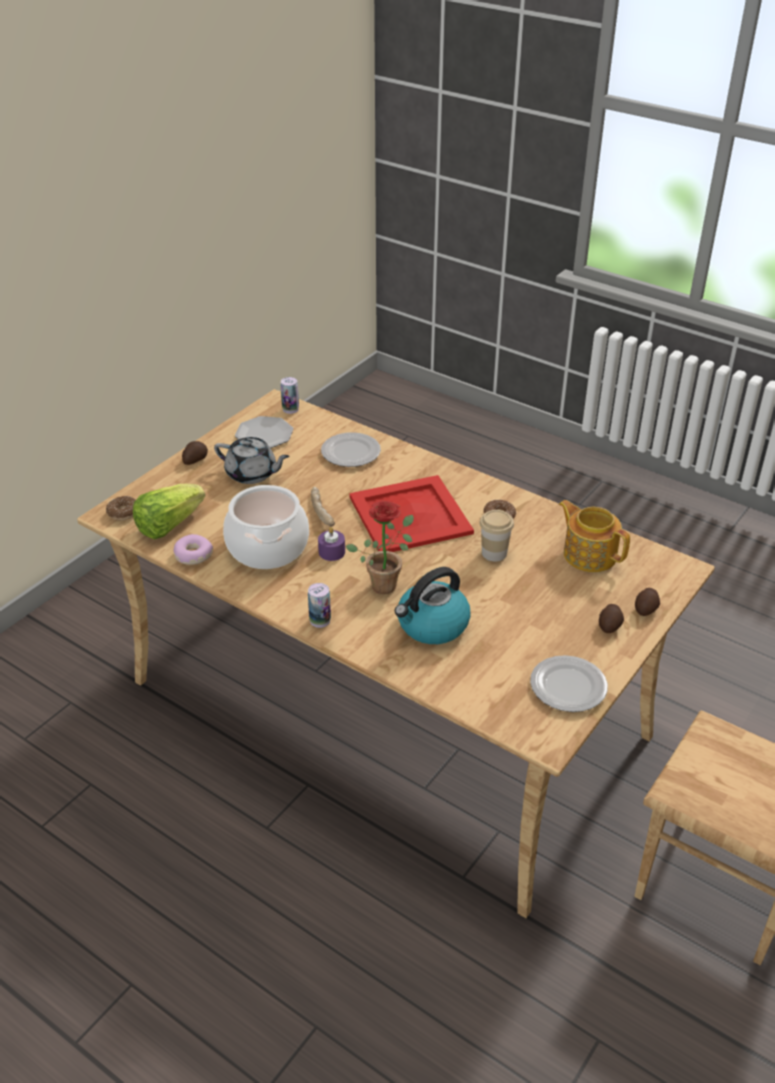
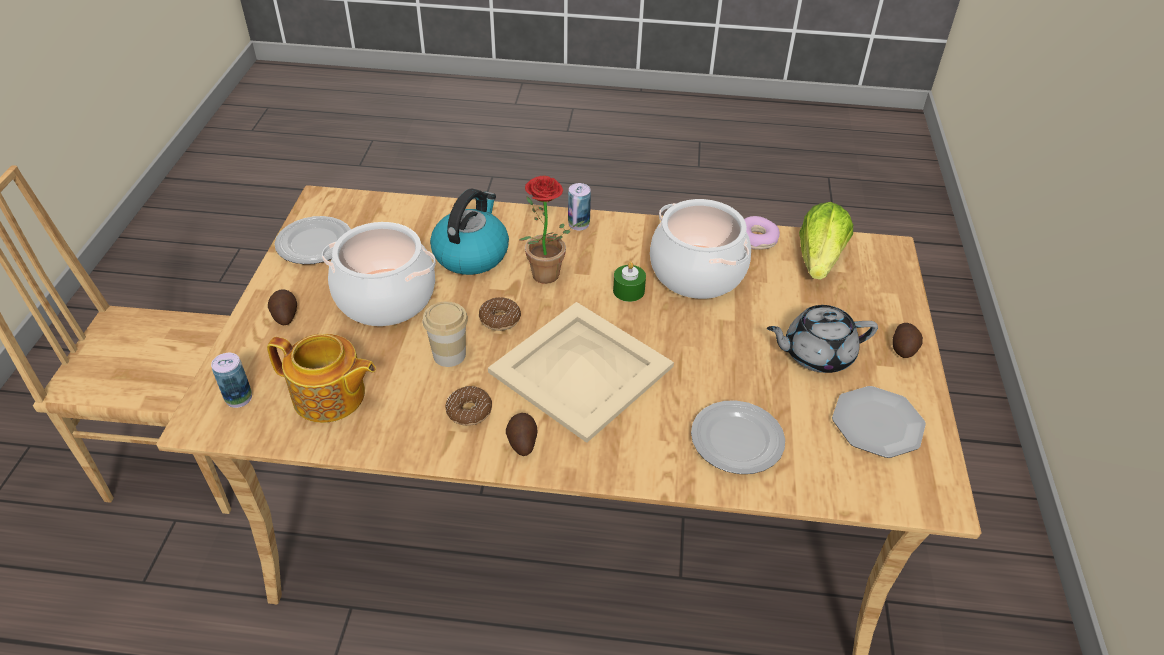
camera: 150 degrees right, 5 degrees up
(123, 512) = (879, 256): donut -> donut (500, 319)
(290, 409) = (903, 492): can -> can (238, 398)
(323, 512) = (683, 334): bread -> none
(331, 552) = (628, 291): purple candle -> green candle
(410, 514) = (581, 371): red tray -> beige tray
(523, 611) = (385, 298): none -> cooking pot
(646, 608) = (245, 348): potato -> potato (522, 441)

